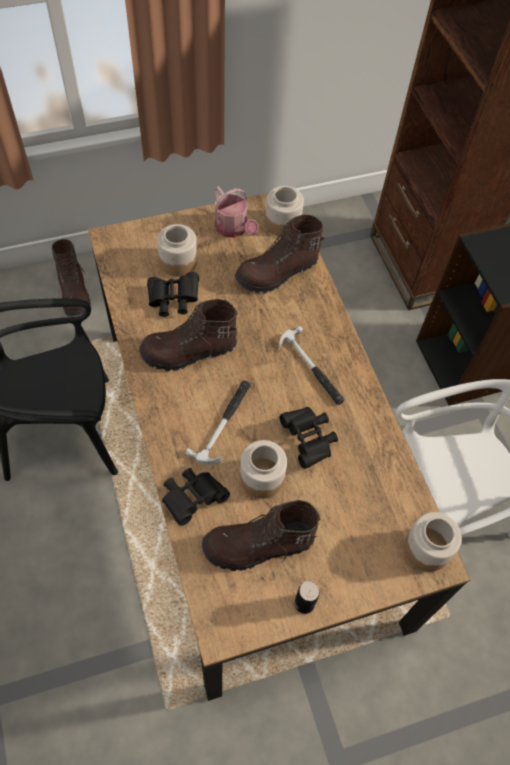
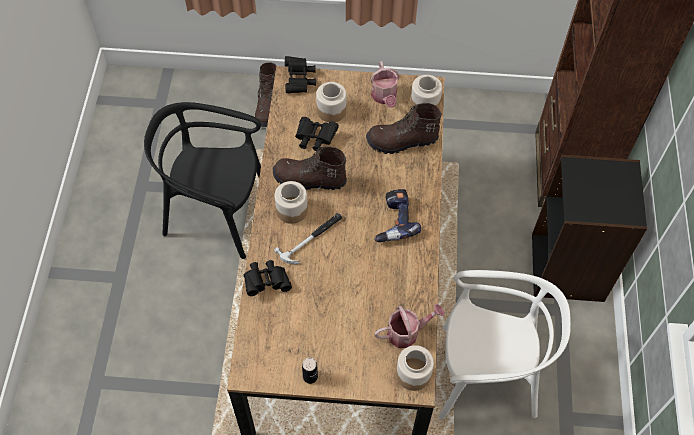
camera: 25 degrees right, 0 degrees up
(258, 546) = (296, 329): brown boot -> none
(261, 477) = (320, 285): jar -> jar (291, 210)
(309, 440) = (366, 271): black binoculars -> black binoculars (299, 80)
(311, 369) = (393, 221): hammer -> power drill
(393, 499) = (407, 332): none -> watering can

